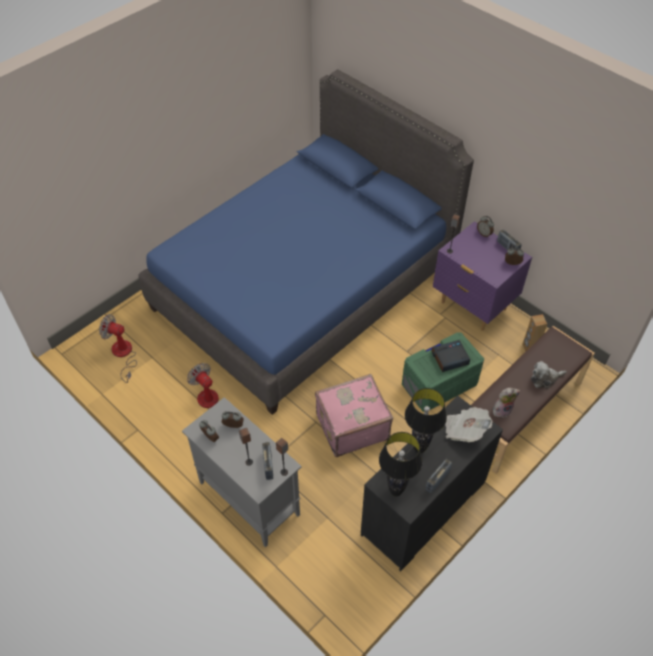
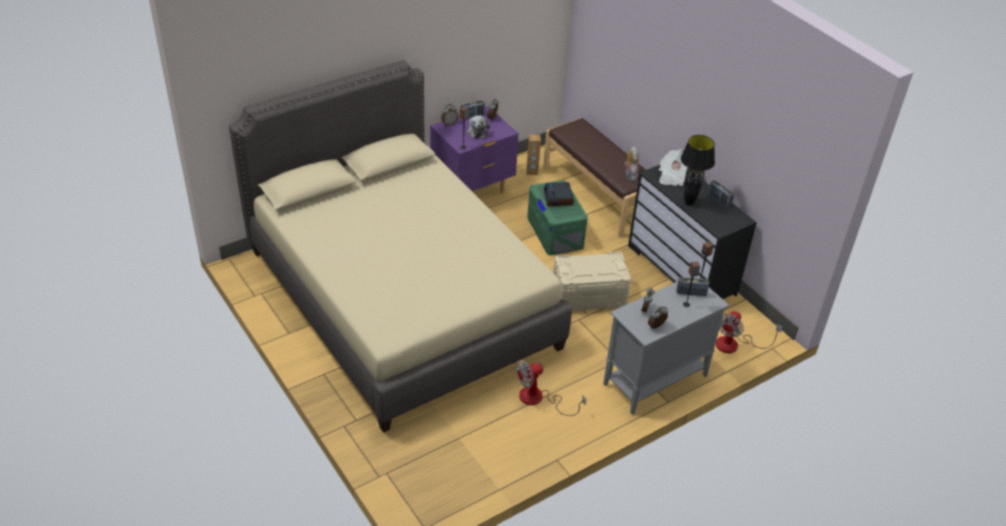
camera: 80 degrees left, 10 degrees down
(123, 355) = (446, 465): fan -> fan (735, 344)
(303, 287) = (401, 299): blue bed -> beige bed
(351, 426) = (589, 297): pink suitcase -> beige storage box
(396, 492) = (727, 223): black table lamp -> none
(545, 379) = (604, 146): plush toy -> plush toy (477, 131)

